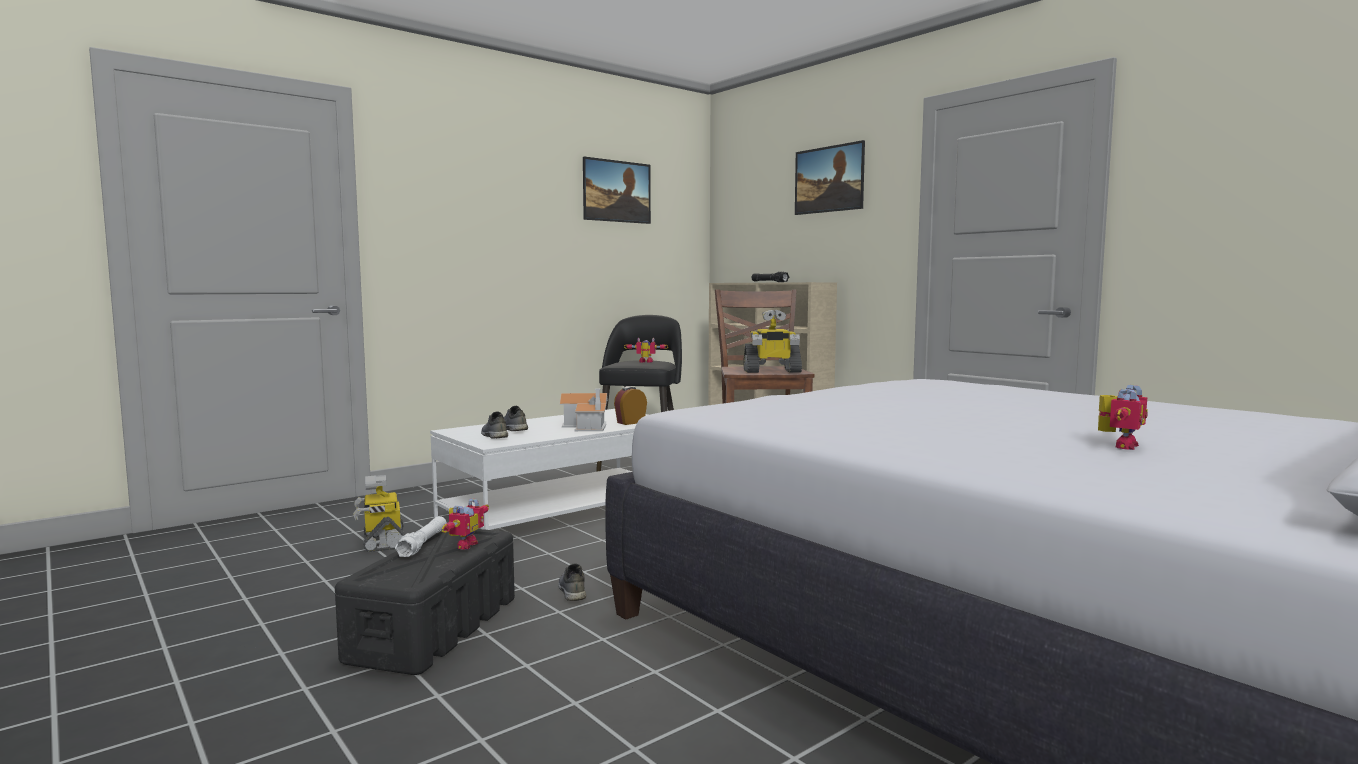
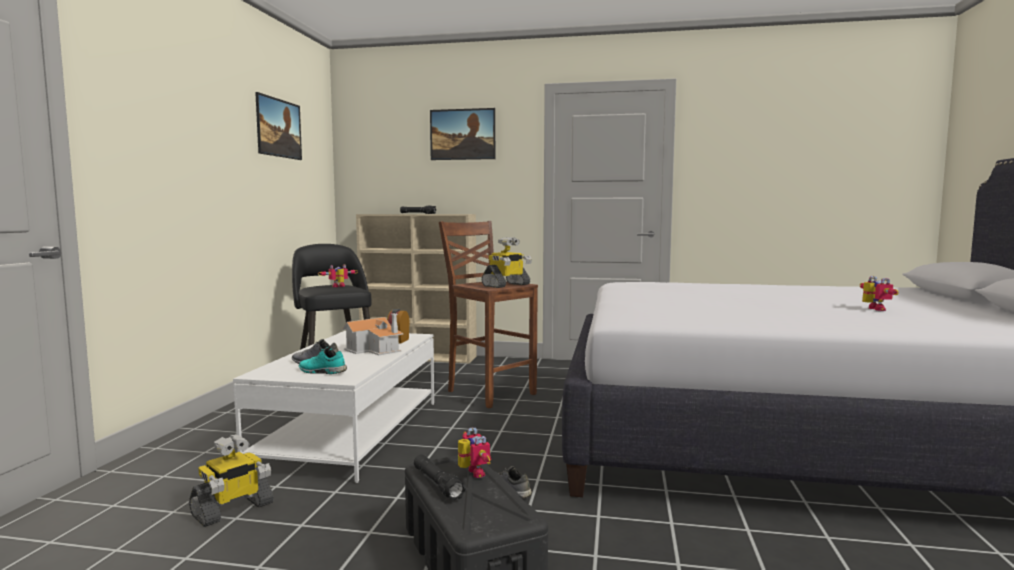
camera: 40 degrees left, 0 degrees up
(382, 541) = (232, 510): toy robot -> toy robot turned 75 degrees counterclockwise
(423, 544) = (437, 484): white flashlight -> black flashlight
(494, 436) = (321, 372): grey shoe -> turquoise shoe

